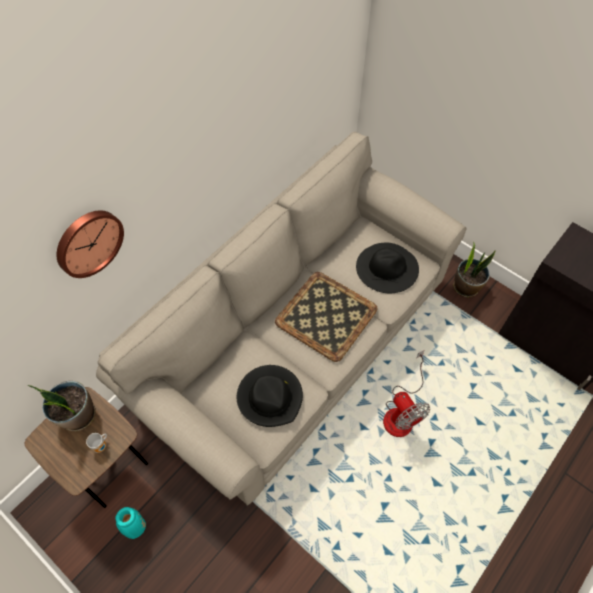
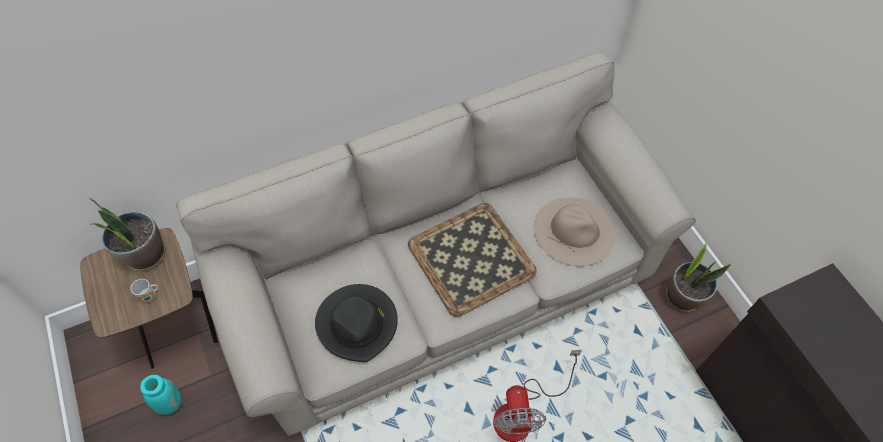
camera: 25 degrees right, 0 degrees up
(88, 242) = (192, 63): wall clock -> none
(387, 267) = (574, 230): black hat -> beige hat

